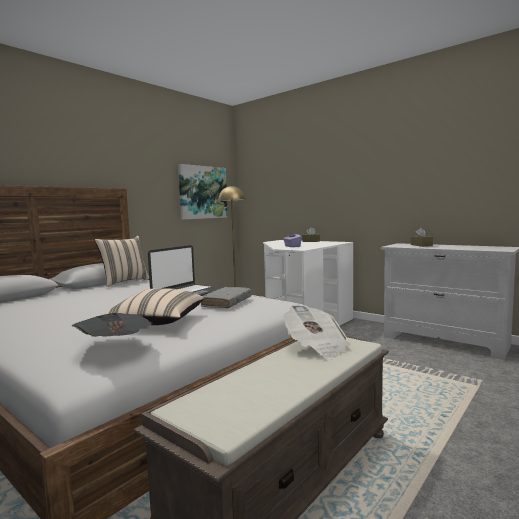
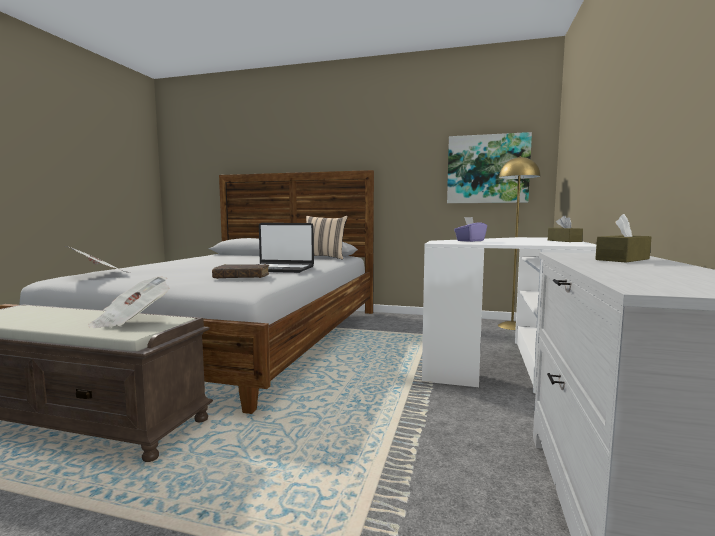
camera: 65 degrees right, 0 degrees up
(156, 322) = (170, 274): beige pillow -> none
(227, 303) = (242, 277): grey book -> brown book

